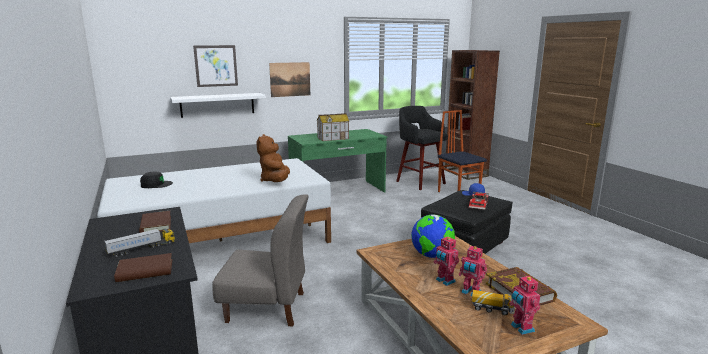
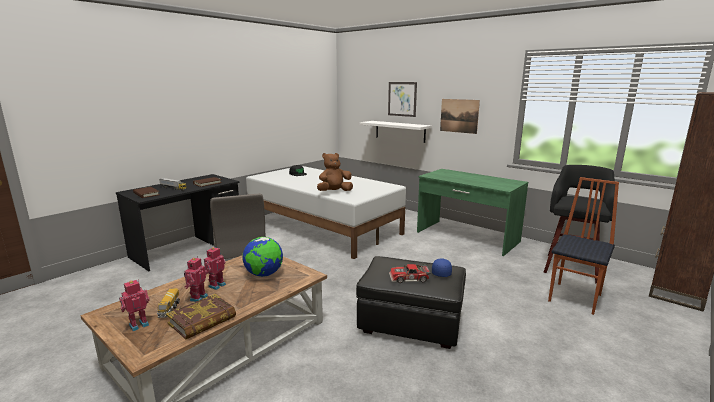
camera: 65 degrees right, 0 degrees up
(333, 138) = (459, 179): toy house -> none

